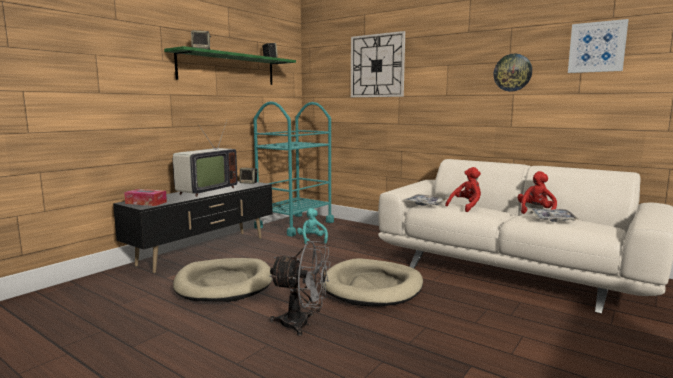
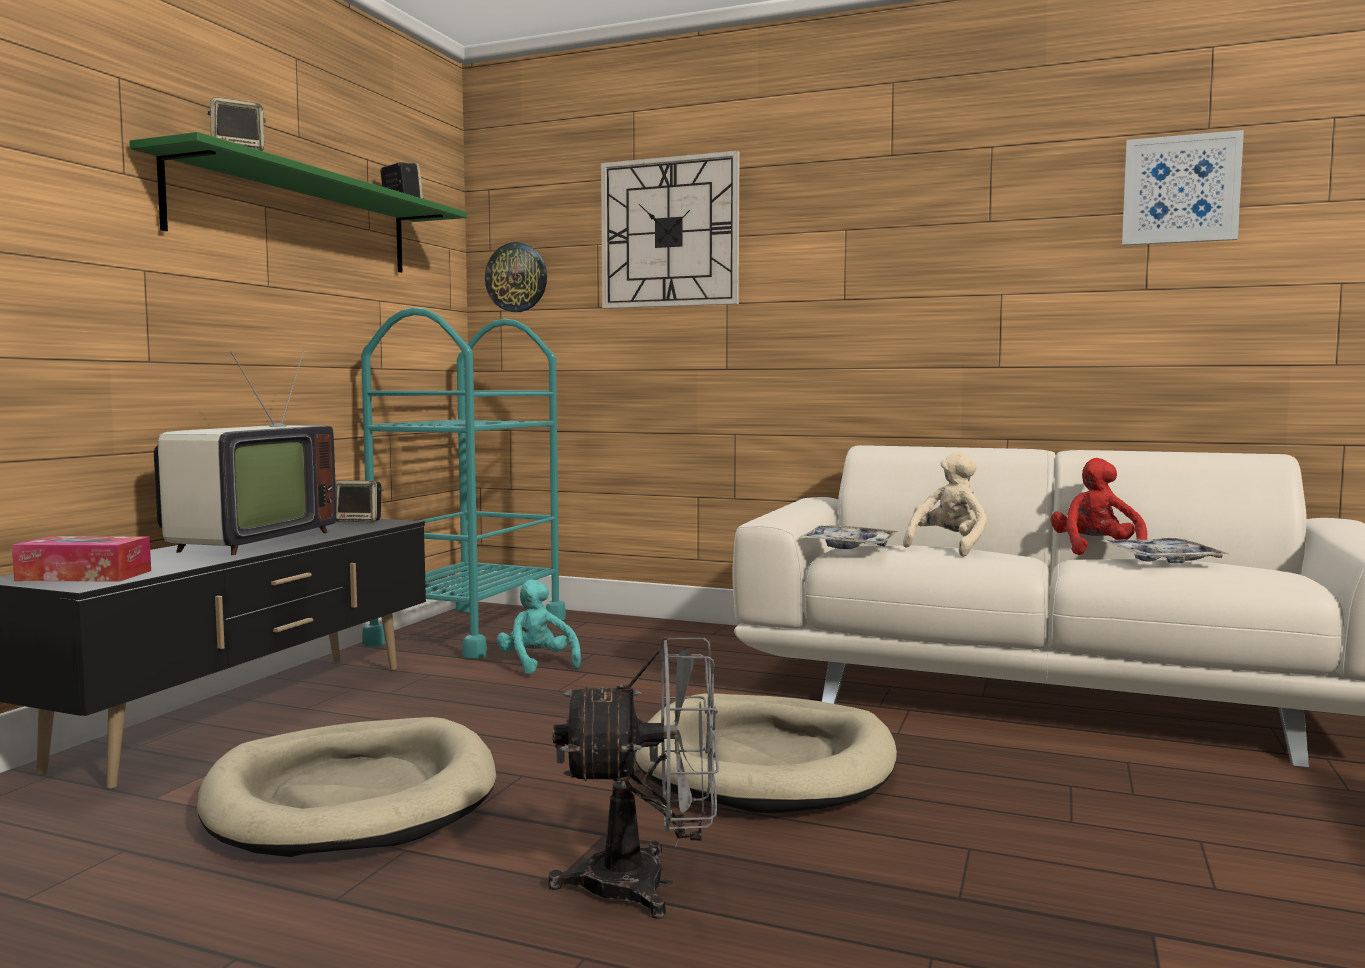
camera: 15 degrees left, 5 degrees down
(466, 207) = (948, 547): red plush toy -> beige plush toy
(512, 72) = (998, 245): wall clock -> wall clock (517, 277)

